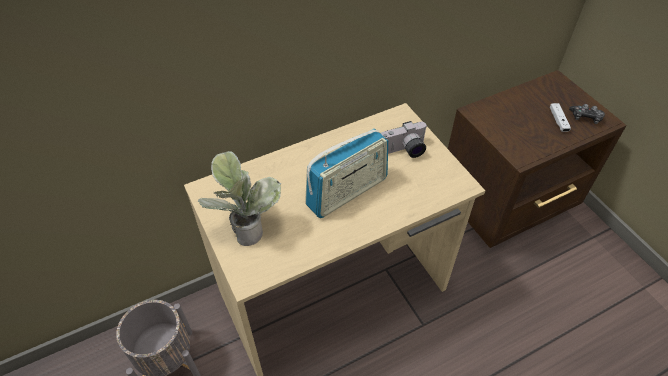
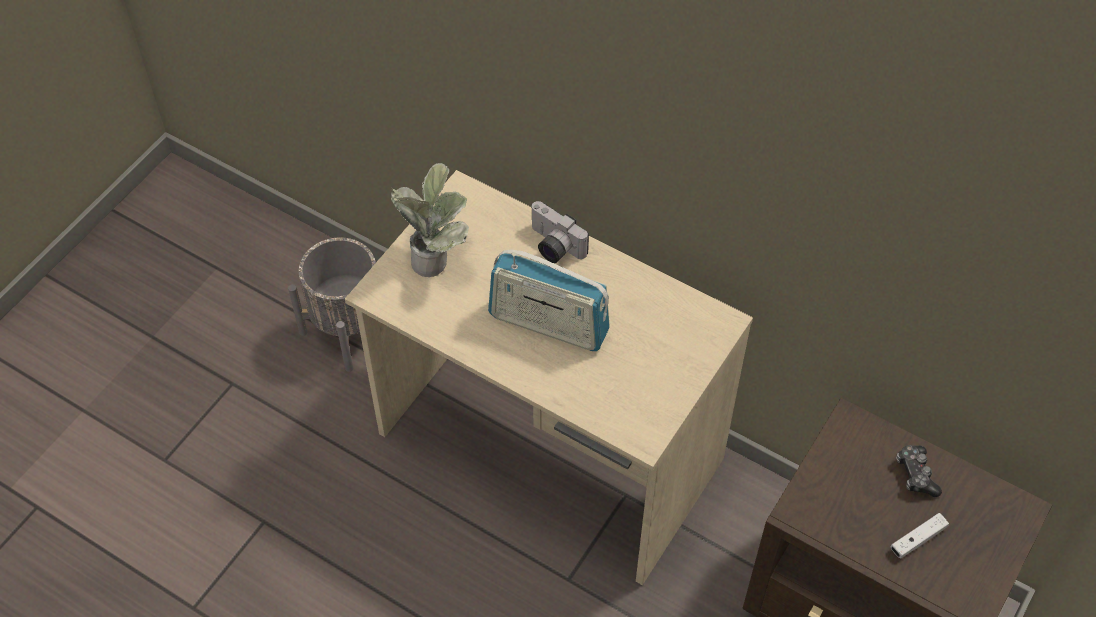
camera: 60 degrees right, 5 degrees up
(404, 151) = (658, 353): camera -> camera (553, 246)
(585, 117) = (955, 576): game controller -> game controller (915, 474)

